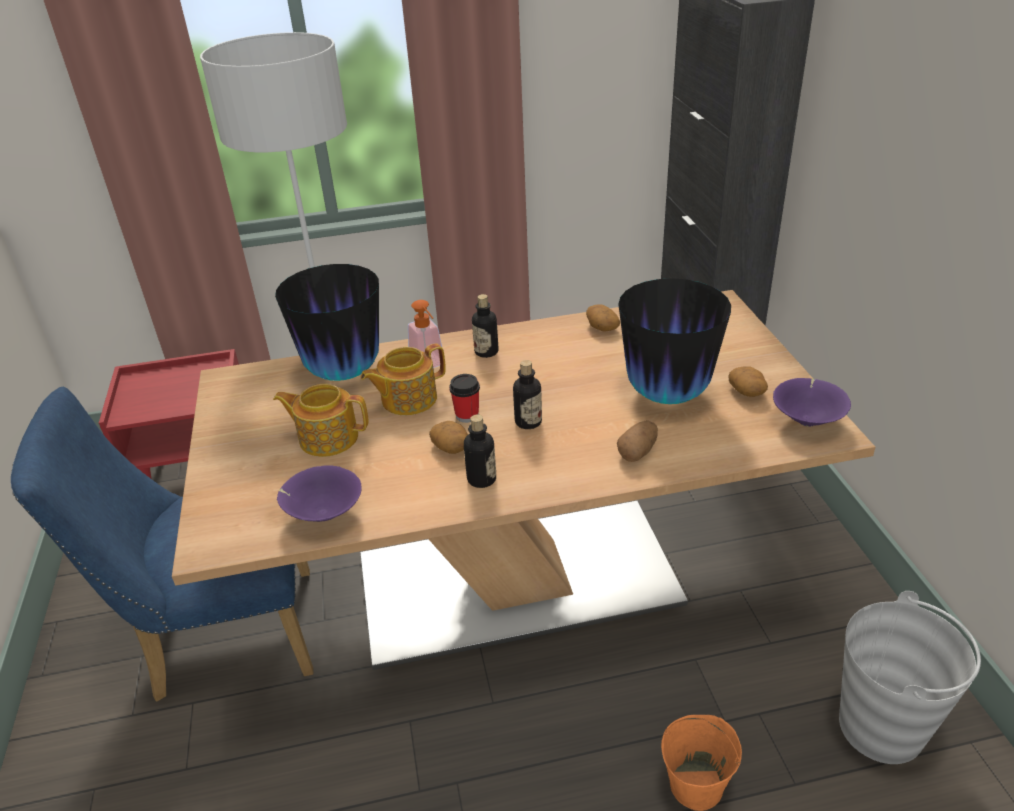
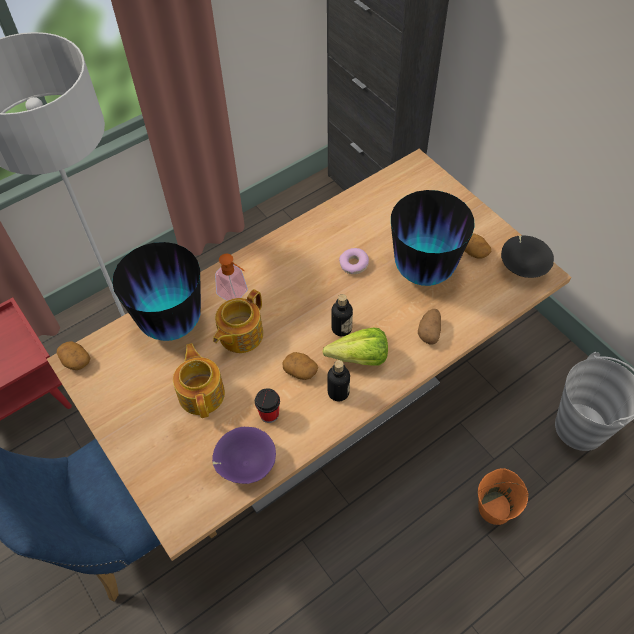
camera: 25 degrees left, 20 degrees up
(327, 437) = (202, 393): teapot -> teapot turned 90 degrees clockwise
(467, 415) = (294, 336): cup -> cup (269, 414)
(486, 352) = (272, 267): bottle -> none
(524, 452) = (354, 358): none -> lettuce
(583, 369) = (353, 264): none -> donut
(601, 327) = (344, 215): potato -> potato (75, 360)
(807, 420) = (522, 267): purple bowl -> black bowl

